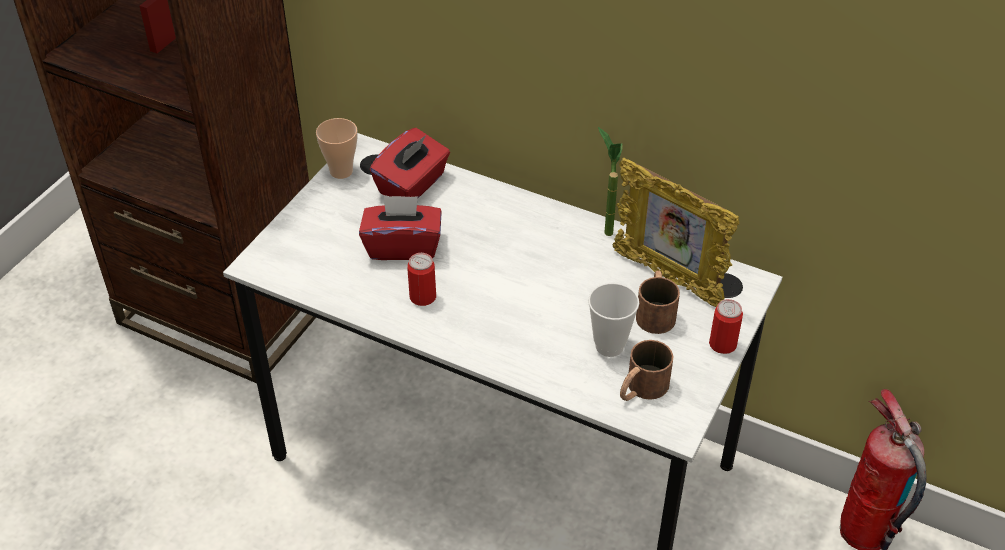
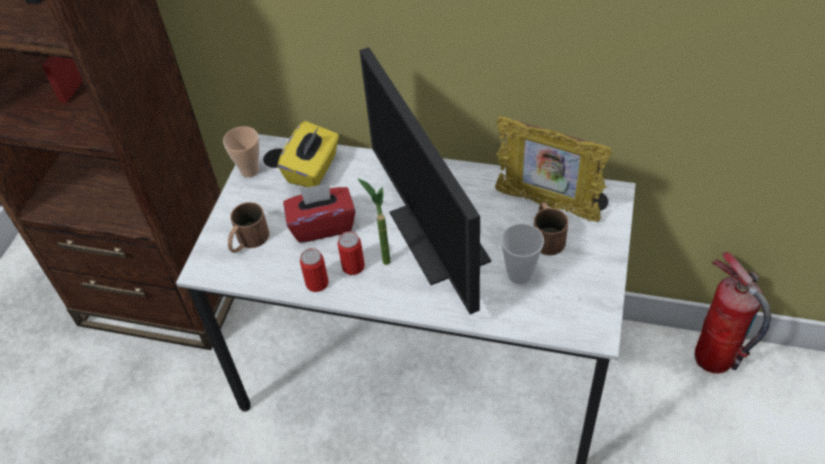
camera: 10 degrees left, 5 degrees up
(412, 185) = (313, 169): red tissue box -> yellow tissue box
(530, 287) = (438, 238): none -> monitor
(605, 227) = (482, 171): potted plant -> potted plant (382, 256)
(641, 389) = (557, 306): brown mug -> brown mug (248, 241)
(722, 344) = (609, 252): can -> can (317, 283)

